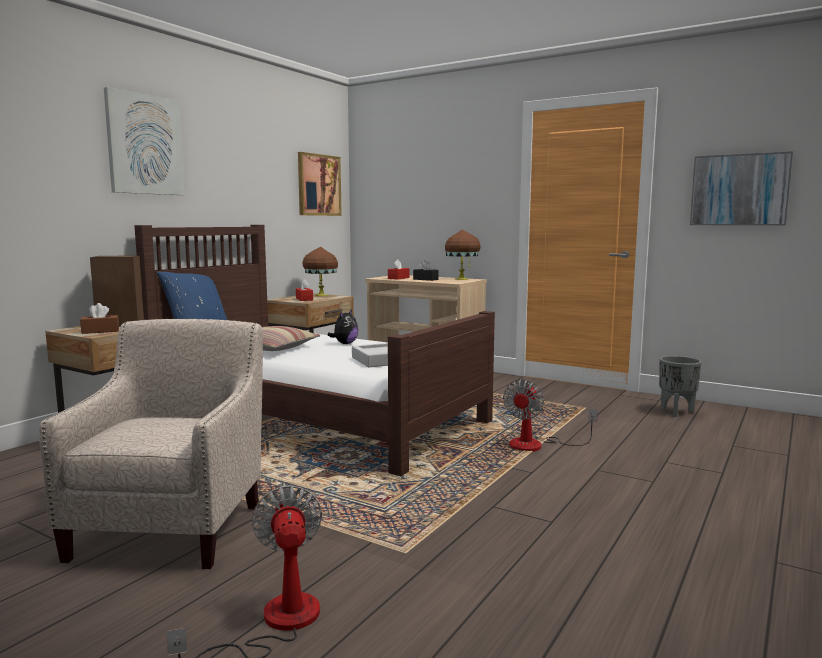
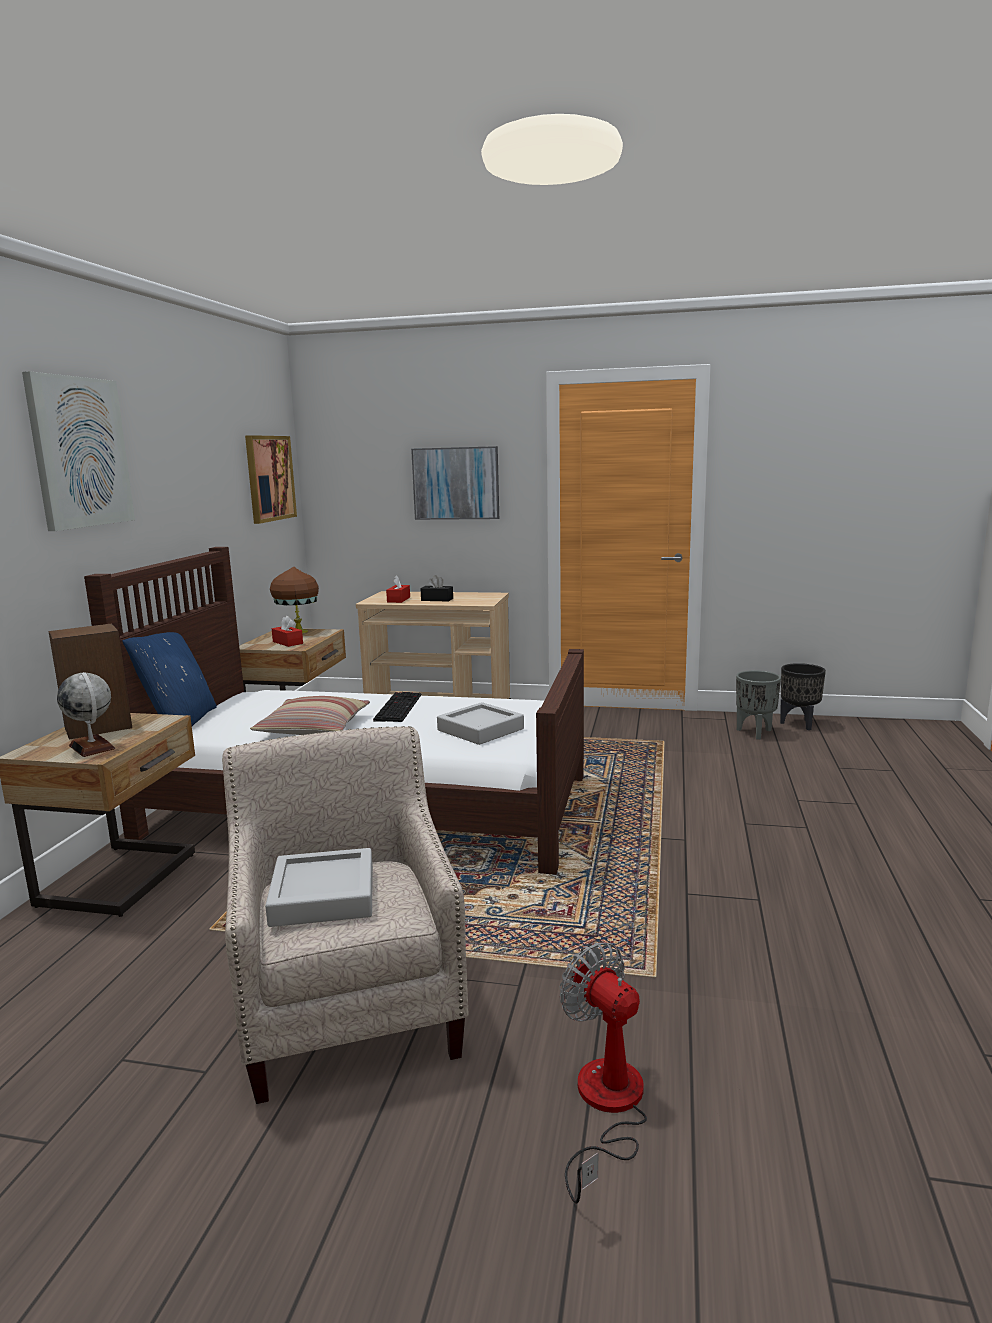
camera: 20 degrees left, 5 degrees up
(100, 331) = (92, 747): brown tissue box -> globe
(143, 426) = (323, 896): none -> grey tray
(345, 343) = (397, 707): plush toy -> keyboard
(462, 279) = (479, 595): brown table lamp -> none
(537, 445) = (659, 802): fan -> none
(727, 411) = (799, 724): none -> black planter
(739, 190) = (801, 484): picture -> picture (456, 483)

